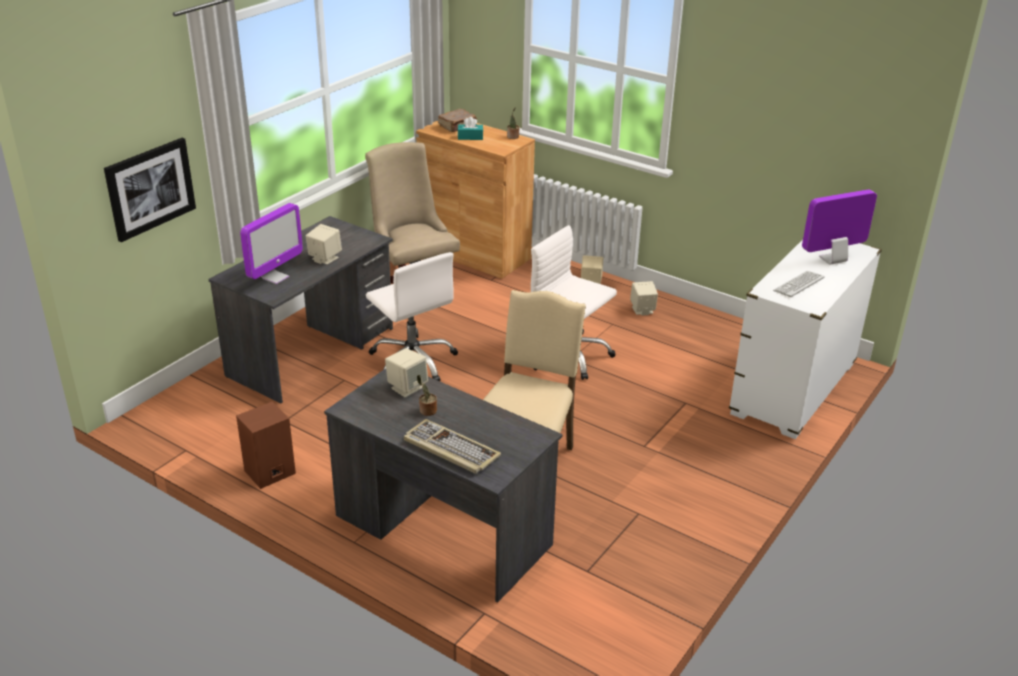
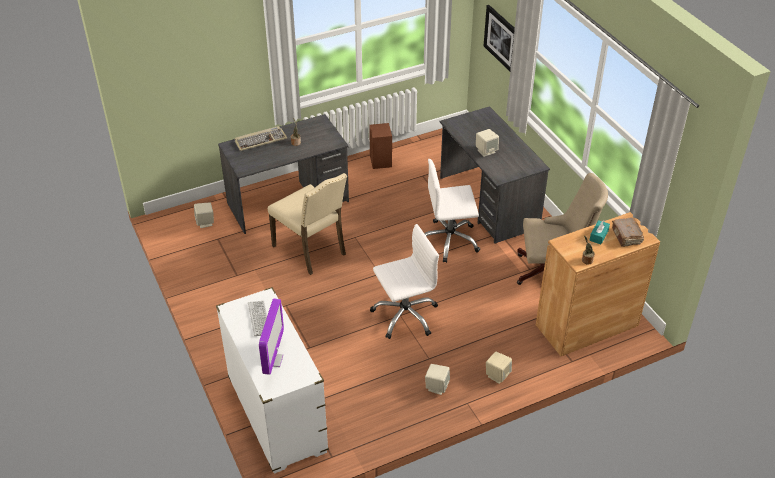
camera: 120 degrees right, 10 degrees up
(275, 277) = (473, 128): monitor -> none
(407, 387) = (321, 142): beige speaker -> beige speaker (205, 222)

